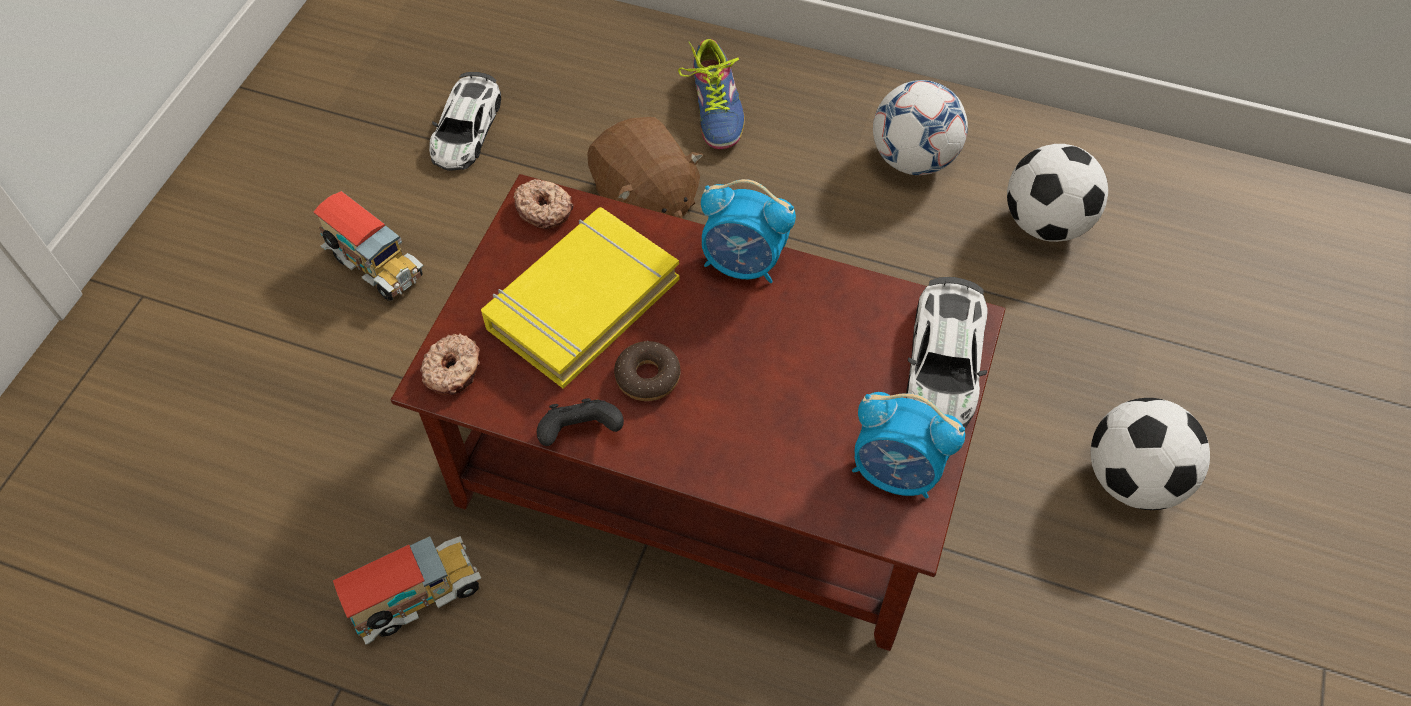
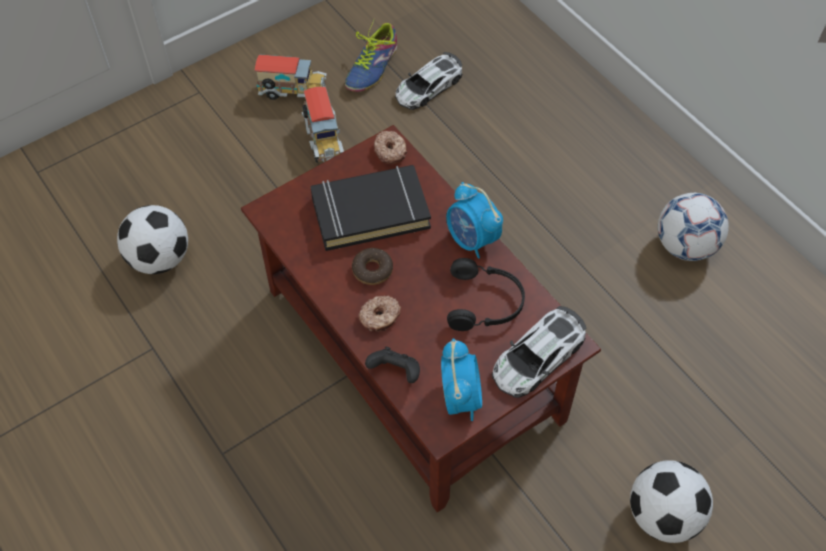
camera: 35 degrees right, 0 degrees up
(418, 598) = (219, 327): toy truck -> toy truck (293, 92)
(454, 370) = (280, 210): donut -> donut (380, 317)
(581, 433) = (316, 279): black game controller -> black game controller (395, 372)
(582, 303) = (370, 212): yellow book -> black book
(644, 201) = (498, 182): brown plush toy -> none
(717, 108) = (585, 149): shoe -> shoe (372, 67)
(826, 333) = (485, 303): none -> black headphones
(896, 472) = (460, 397): alarm clock -> alarm clock turned 150 degrees counterclockwise
(1044, 223) = (739, 332): football -> football (160, 258)

